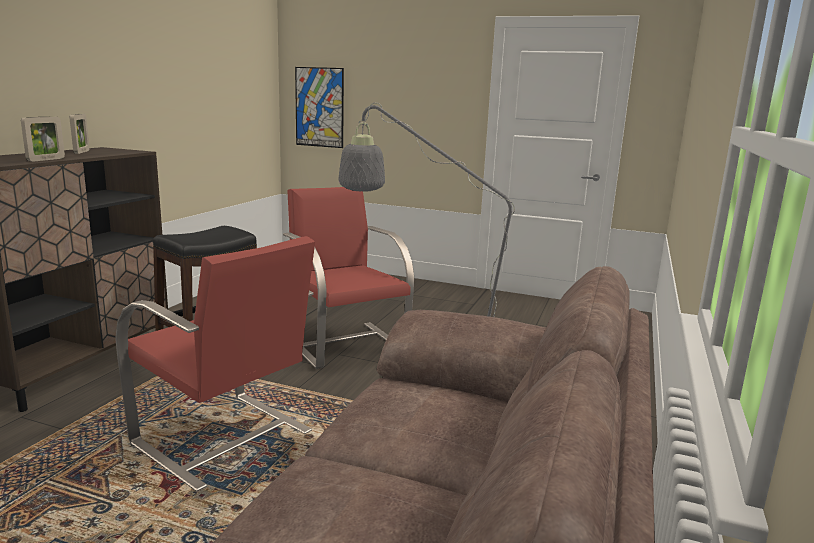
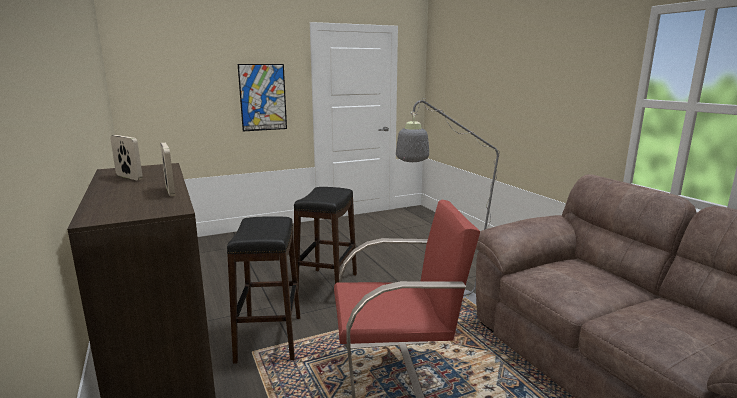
camera: 45 degrees left, 0 degrees up
(319, 107) = (159, 98): picture -> picture (263, 97)
(345, 344) = (327, 284): red armchair -> black stool

